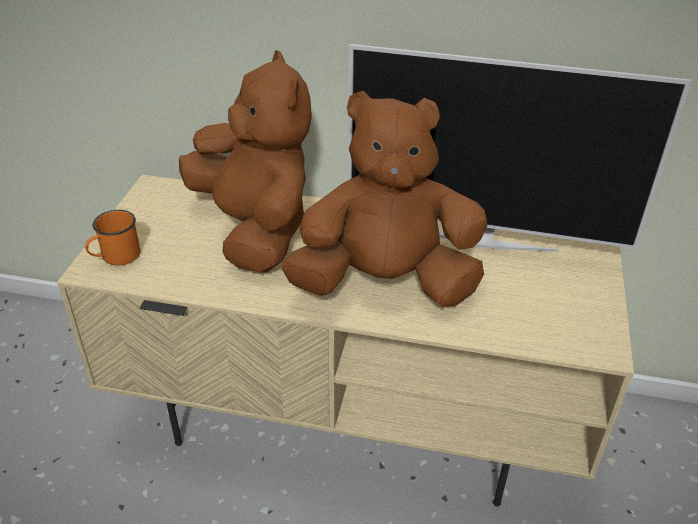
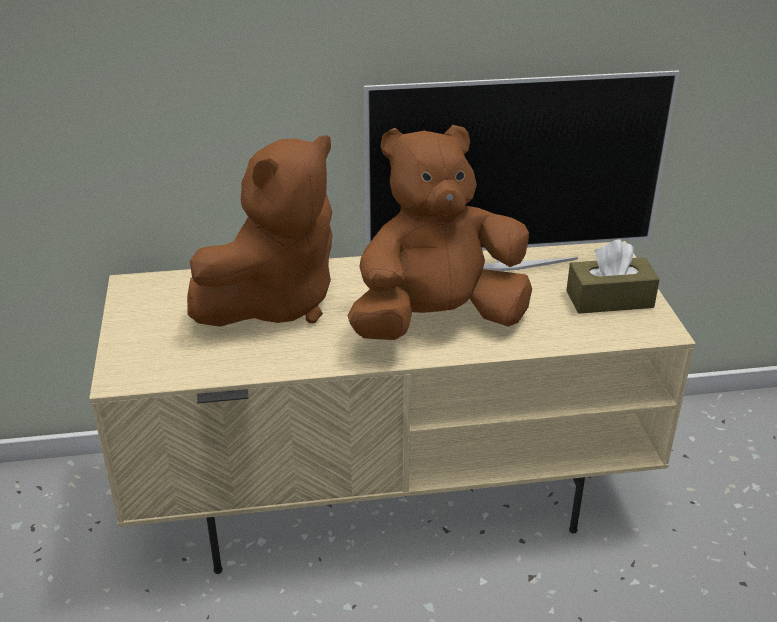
camera: 20 degrees left, 5 degrees down
(115, 257) = (140, 360): orange mug -> none
(255, 230) = (274, 302): brown plush toy -> brown plush toy turned 90 degrees clockwise
(567, 302) = (609, 299): none -> brown tissue box

